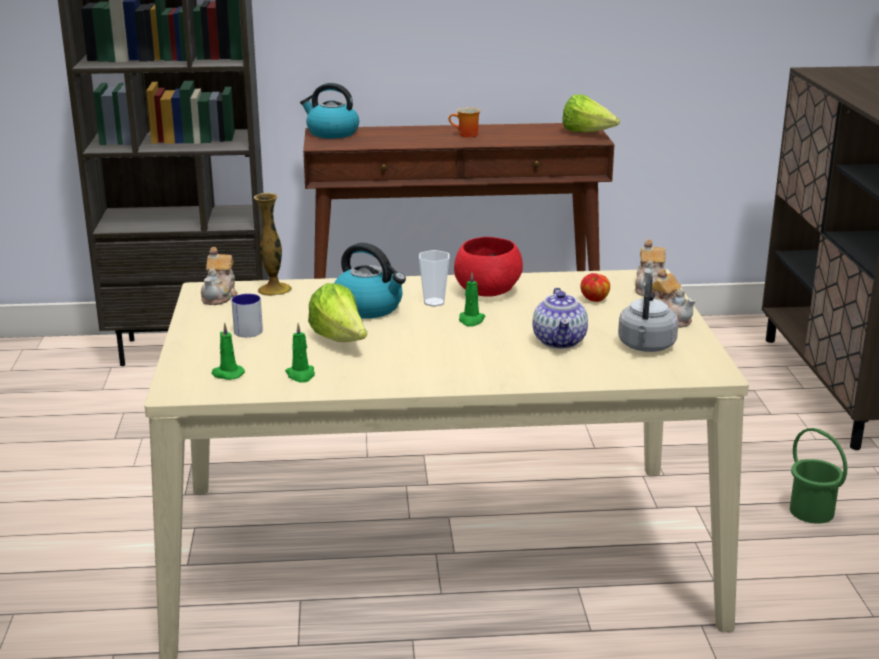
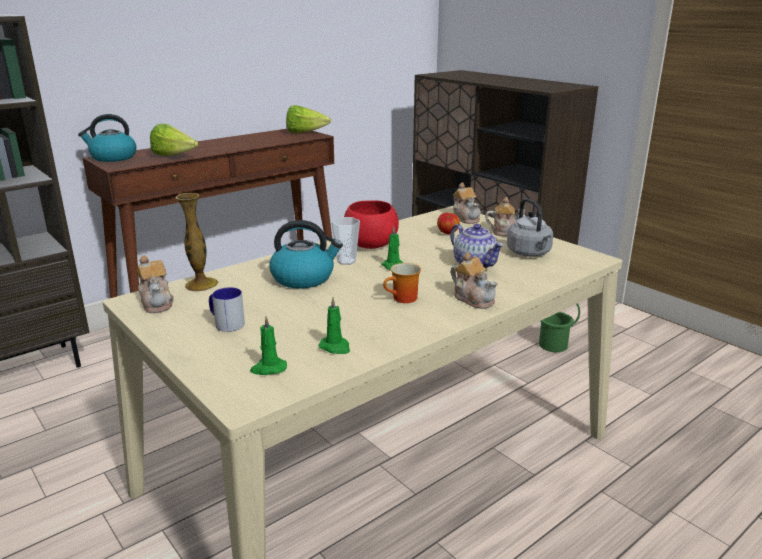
camera: 35 degrees left, 0 degrees up
(340, 340) = (321, 308): lettuce -> lettuce (174, 156)
(466, 135) = (223, 144): mug -> mug (403, 299)
(494, 373) = (473, 299): none -> teapot

